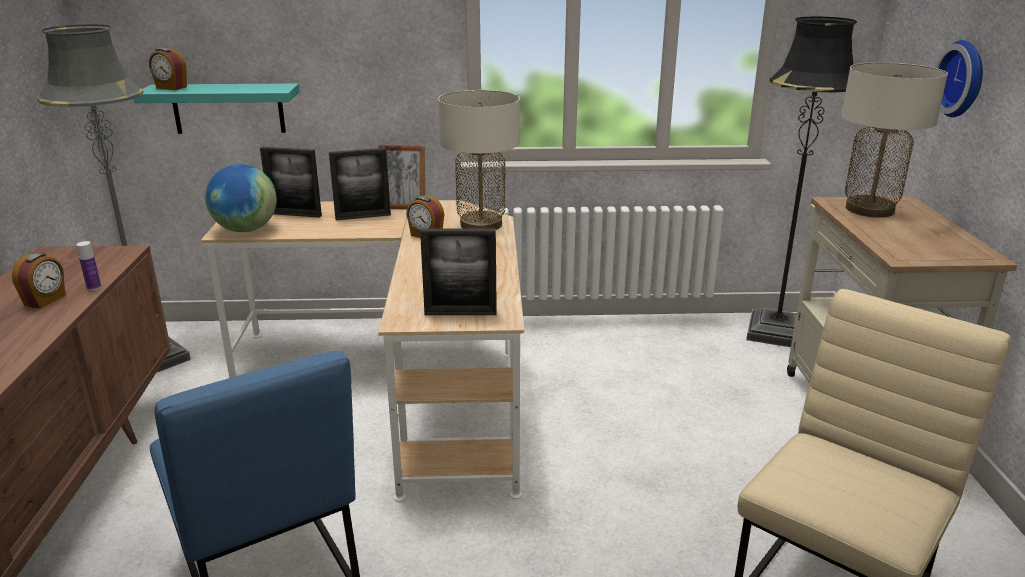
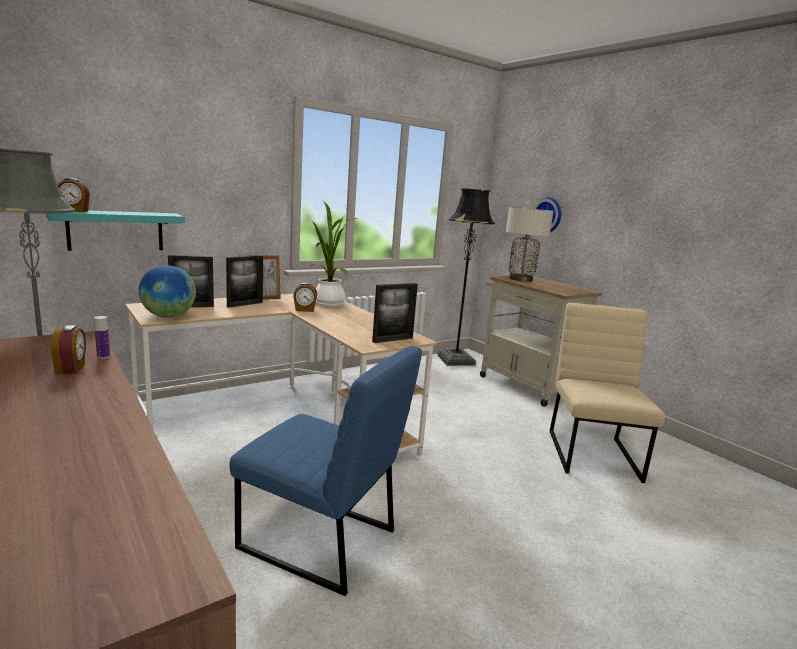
camera: 35 degrees left, 10 degrees down
(481, 224) = (328, 303): table lamp -> potted plant

